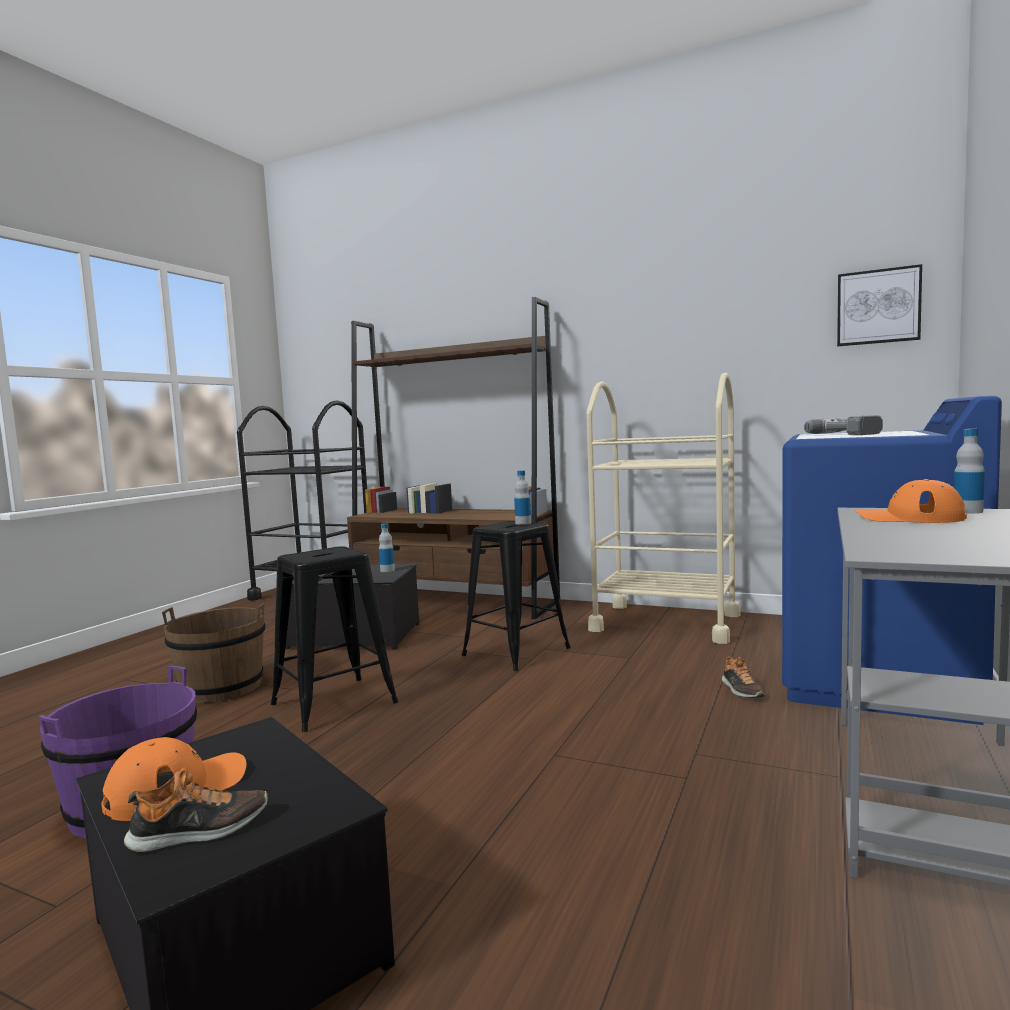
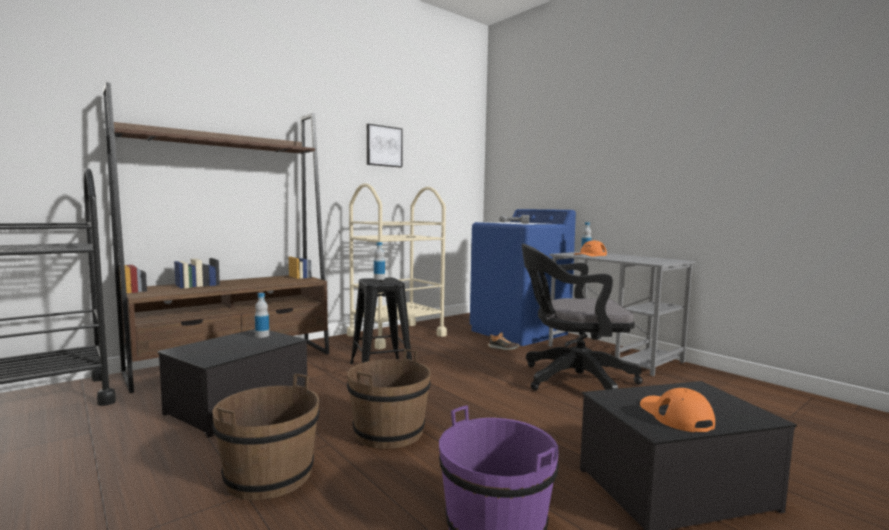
camera: 65 degrees left, 0 degrees up
(200, 831) = (724, 412): shoe -> none
(333, 704) = (388, 432): black stool -> brown bucket
(657, 778) = (572, 380): none -> black office chair
(878, 307) = (461, 162): picture -> picture (384, 146)

